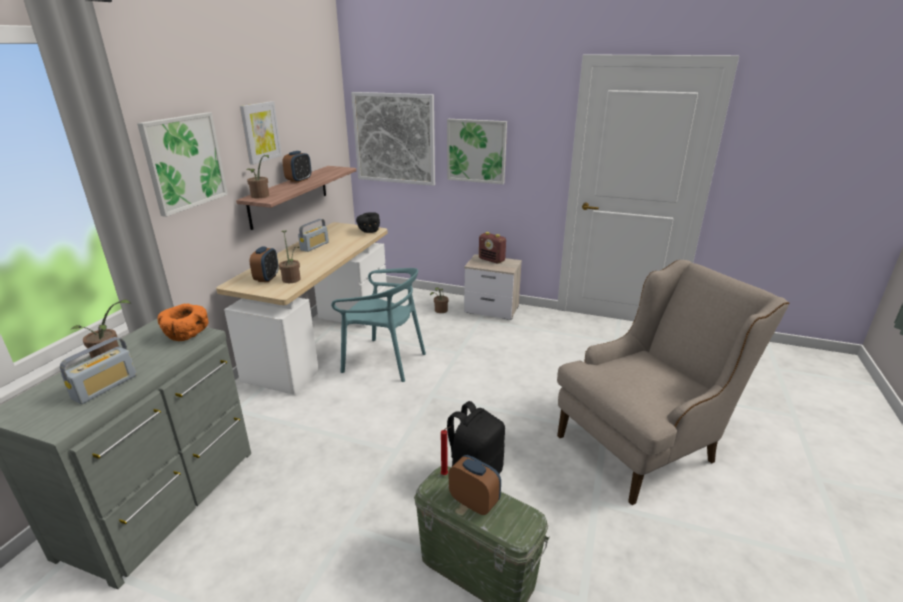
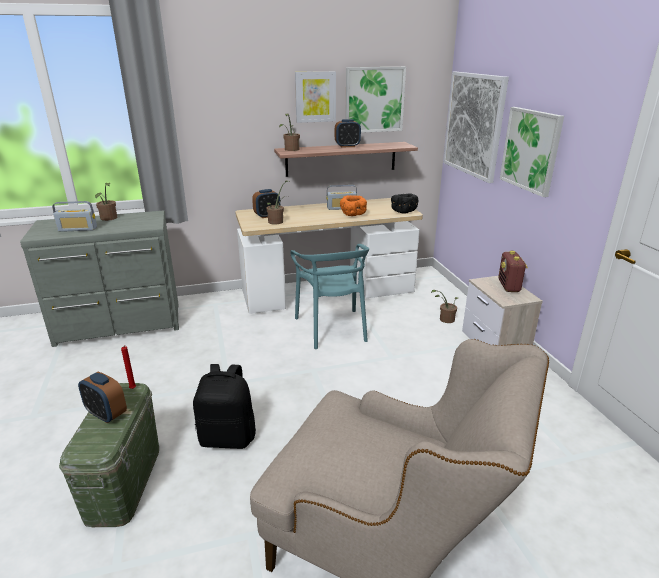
camera: 55 degrees right, 0 degrees up
(184, 162) = (226, 109): picture -> picture (374, 100)
(186, 336) = (147, 223): orange bowl -> orange bowl (352, 215)
(474, 502) = (106, 414): alarm clock -> alarm clock turned 120 degrees clockwise

